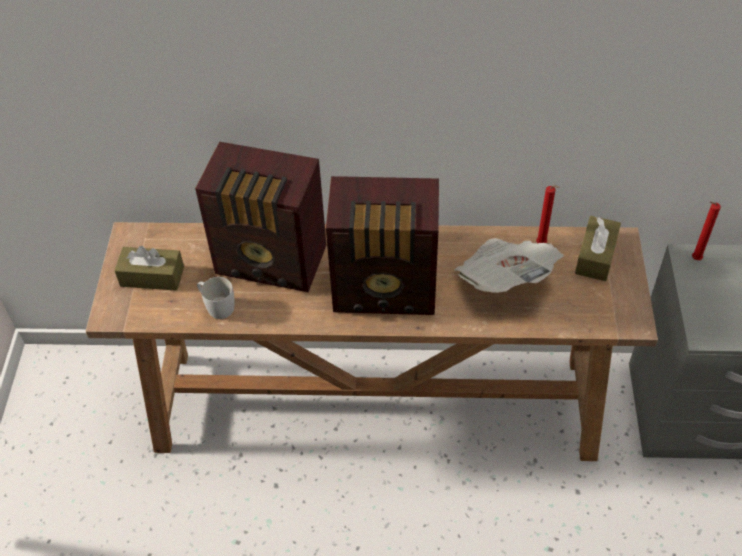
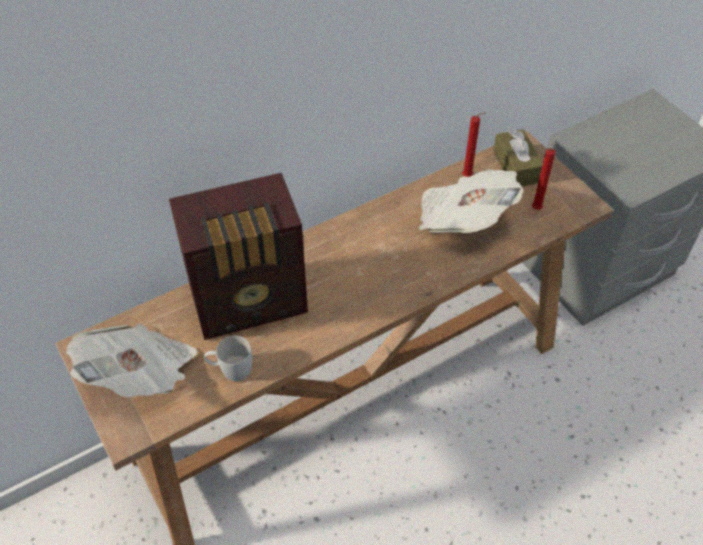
camera: 35 degrees left, 0 degrees up
(152, 276) = (141, 375): brown tissue box -> newspaper
(387, 291) = (375, 276): radio -> none
(694, 259) = (578, 138): red candle -> red candle (535, 210)

